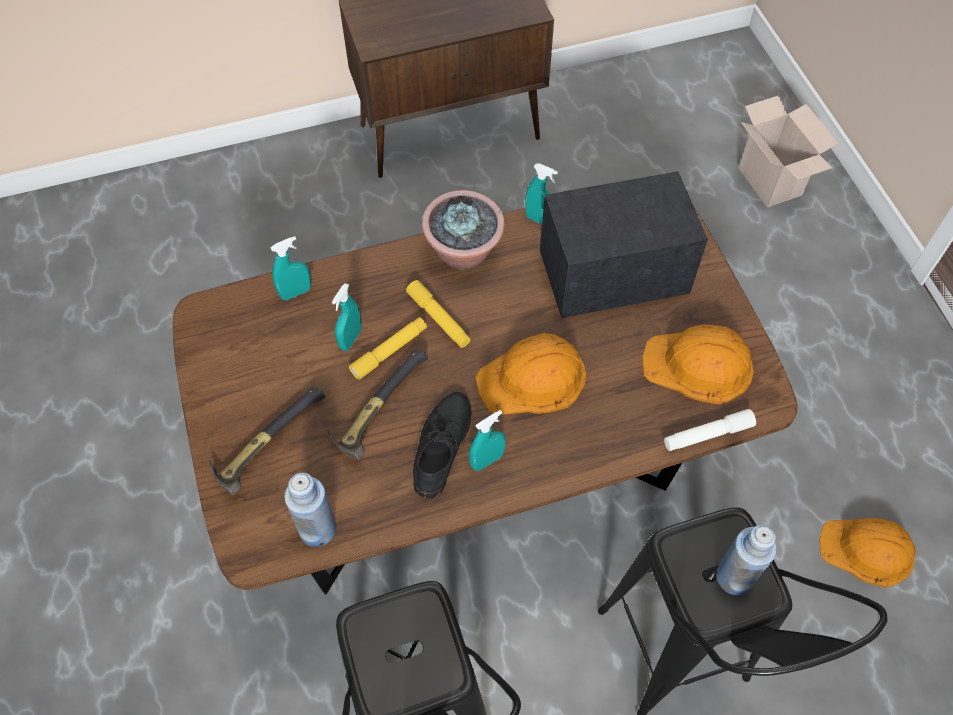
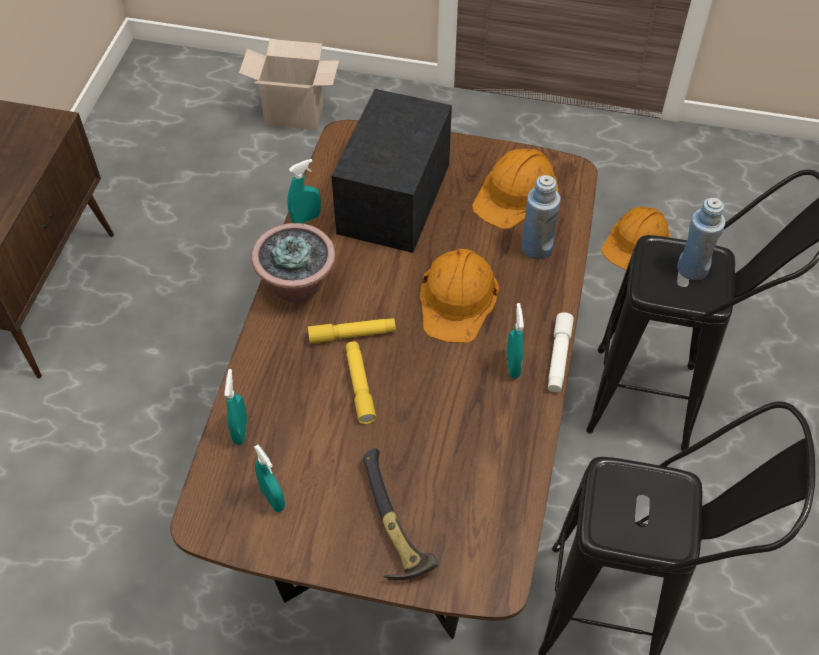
camera: 60 degrees left, 5 degrees down
(317, 529) = (503, 519): blue bottle -> blue bottle (536, 248)
(350, 339) = (325, 409): turquoise spray bottle -> turquoise spray bottle (272, 499)
(376, 409) = (412, 422): hammer -> none
(441, 445) = (479, 391): black shoe -> none
(707, 435) = (577, 219): white flashlight -> white flashlight (558, 357)

